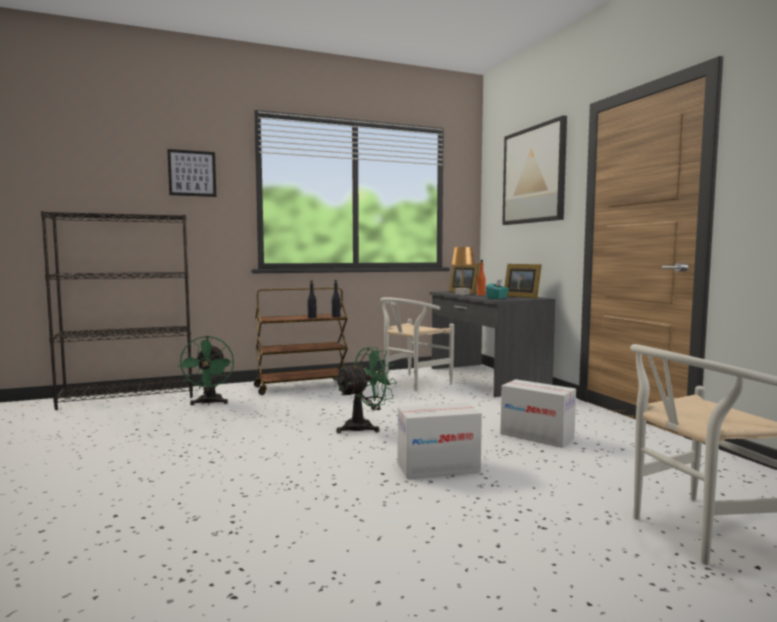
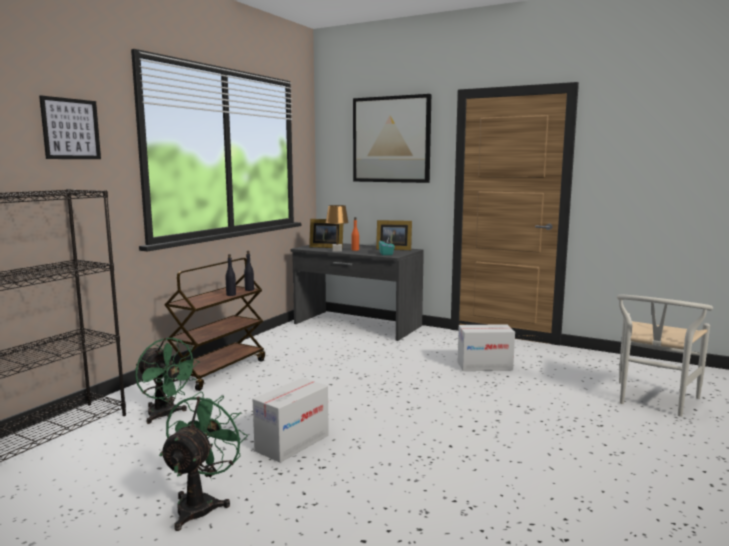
camera: 40 degrees left, 5 degrees up
(364, 427) = (366, 394): green fan -> green fan (201, 504)
(412, 383) = (312, 343): white chair -> none
(438, 467) = (481, 409): cardboard box -> cardboard box (292, 443)

